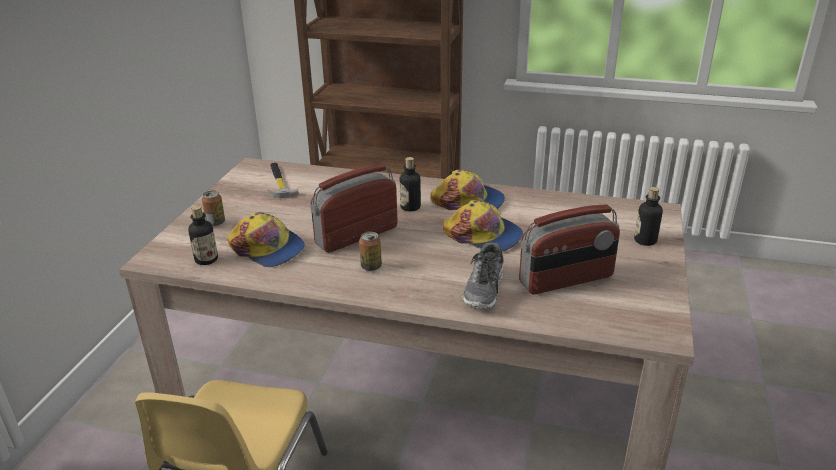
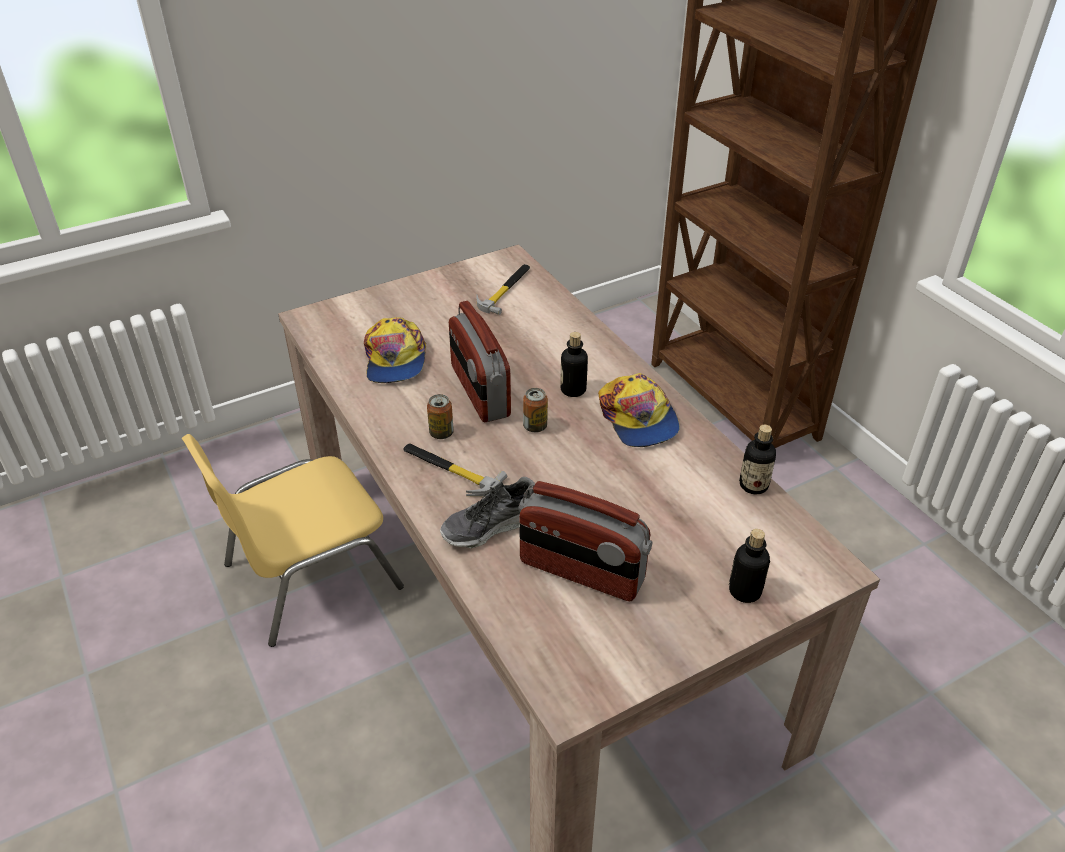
camera: 45 degrees right, 10 degrees up
(206, 259) = (340, 342): bottle -> bottle (753, 485)
(216, 223) = (396, 307): can -> can (535, 426)
(356, 235) = (479, 391): radio -> radio turned 120 degrees counterclockwise
(411, 280) = (450, 471): none -> hammer
(483, 235) = (588, 467): cap -> none

